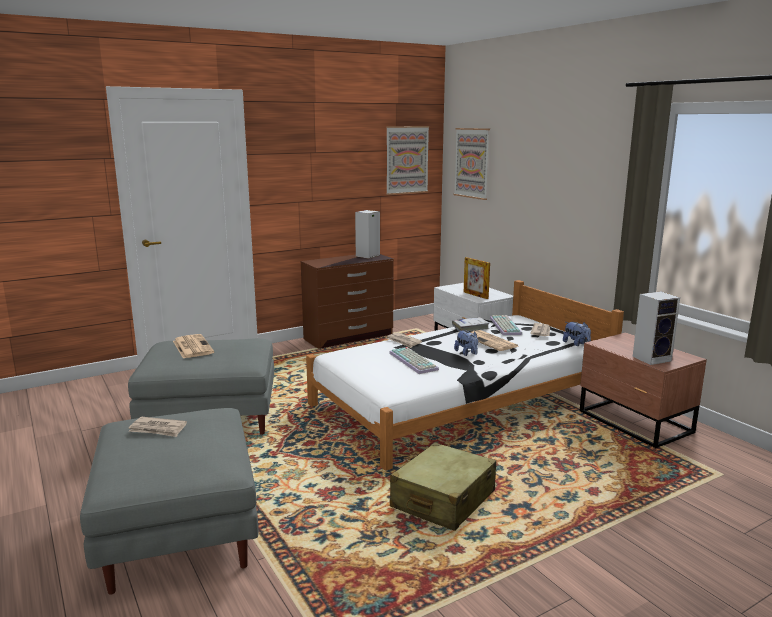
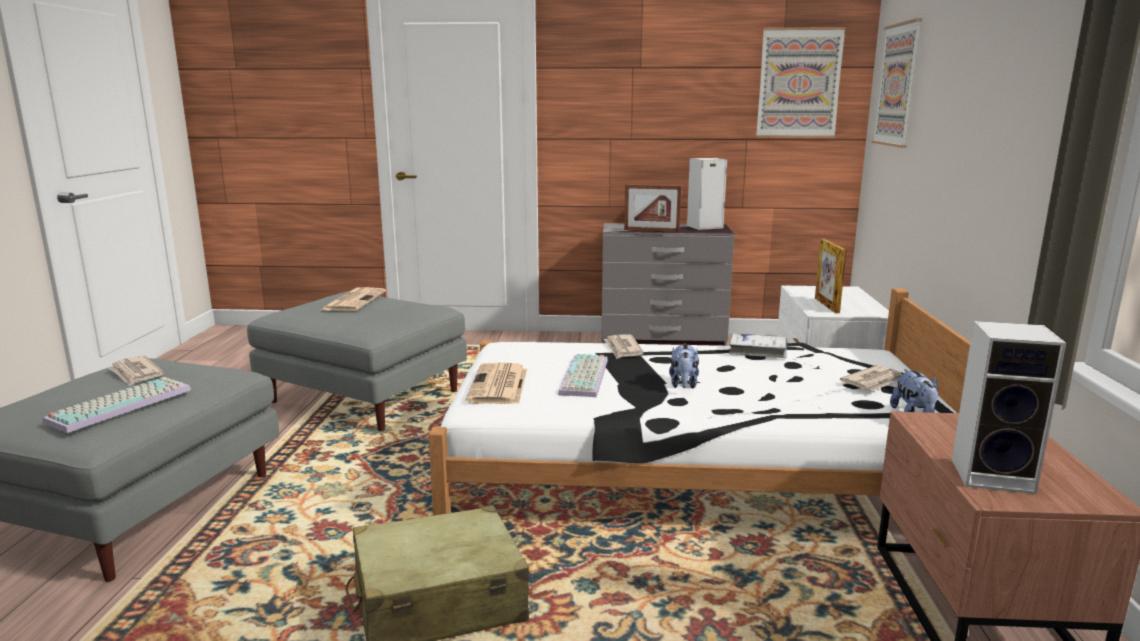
camera: 35 degrees right, 0 degrees up
(344, 263) = (651, 230): none -> picture frame
(349, 337) = (663, 343): brown dresser -> grey dresser
(491, 341) = (751, 376): newspaper -> newspaper (499, 385)
(504, 326) = (819, 359): keyboard -> keyboard (121, 404)

